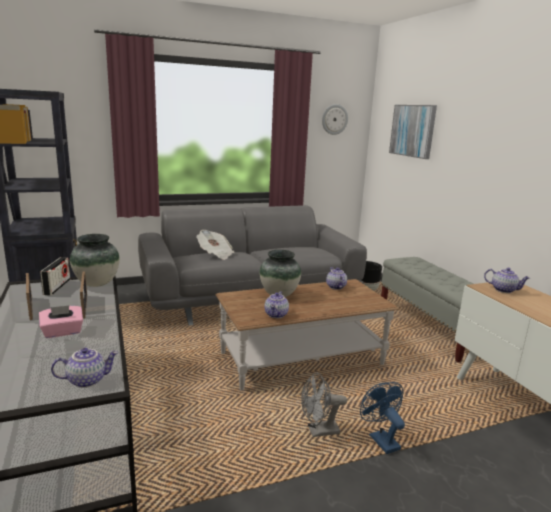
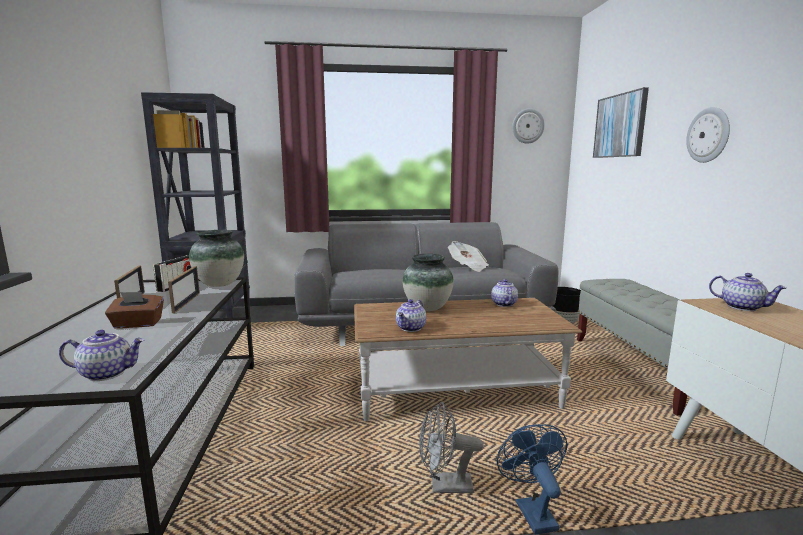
camera: 15 degrees right, 5 degrees down
(62, 332) = (137, 324): pink tissue box -> brown tissue box
(215, 254) = (377, 269): newspaper -> newspaper (468, 267)
(480, 154) = (708, 135): none -> wall clock

